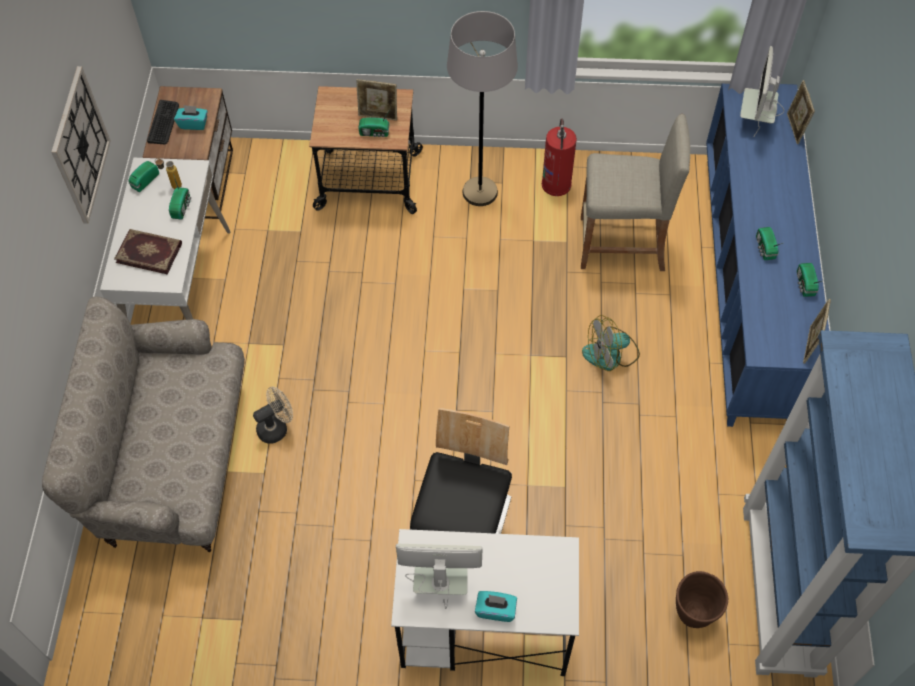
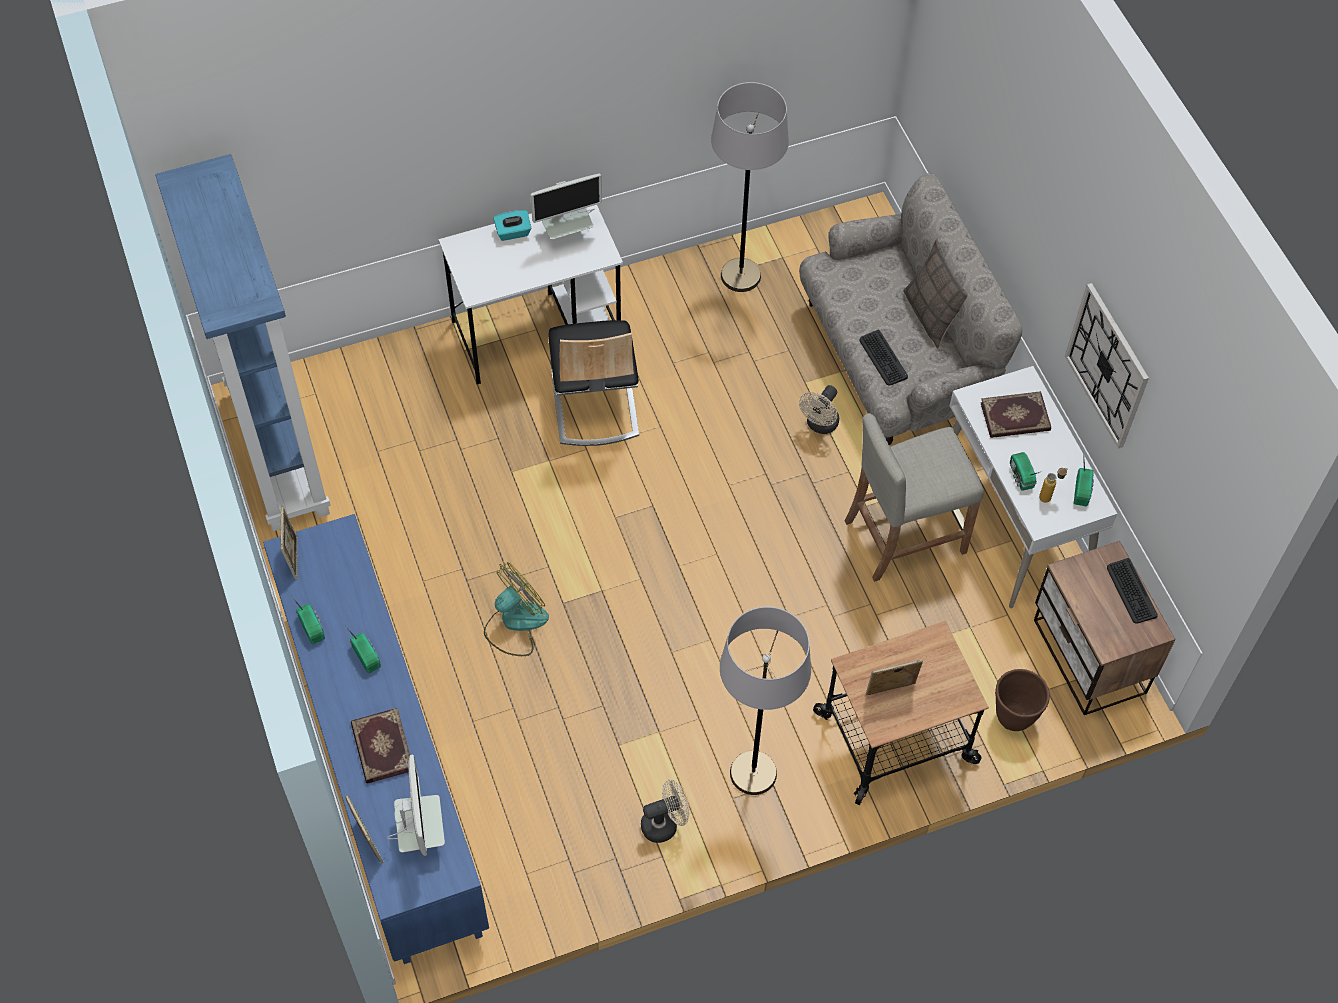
camera: 155 degrees right, 0 degrees up
(132, 418) = (932, 316): none -> pillow
(193, 124) = (1096, 603): turquoise tissue box -> none
(203, 393) = (883, 358): none -> keyboard
(255, 612) = (740, 276): none -> grey floor lamp
(375, 133) = (880, 666): radio -> none
(556, 183) = (665, 824): fire extinguisher -> beige fan
(622, 244) = (551, 766): beige stool -> beige stool (904, 535)
(693, 614) = (353, 405): brown planter -> brown planter (1013, 717)
(769, 182) = (381, 747): none -> book

